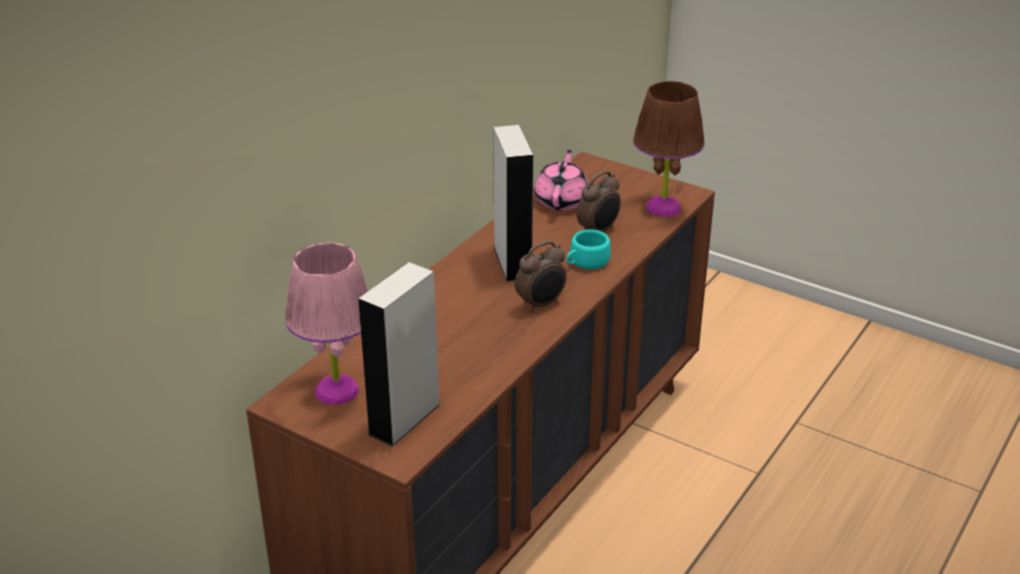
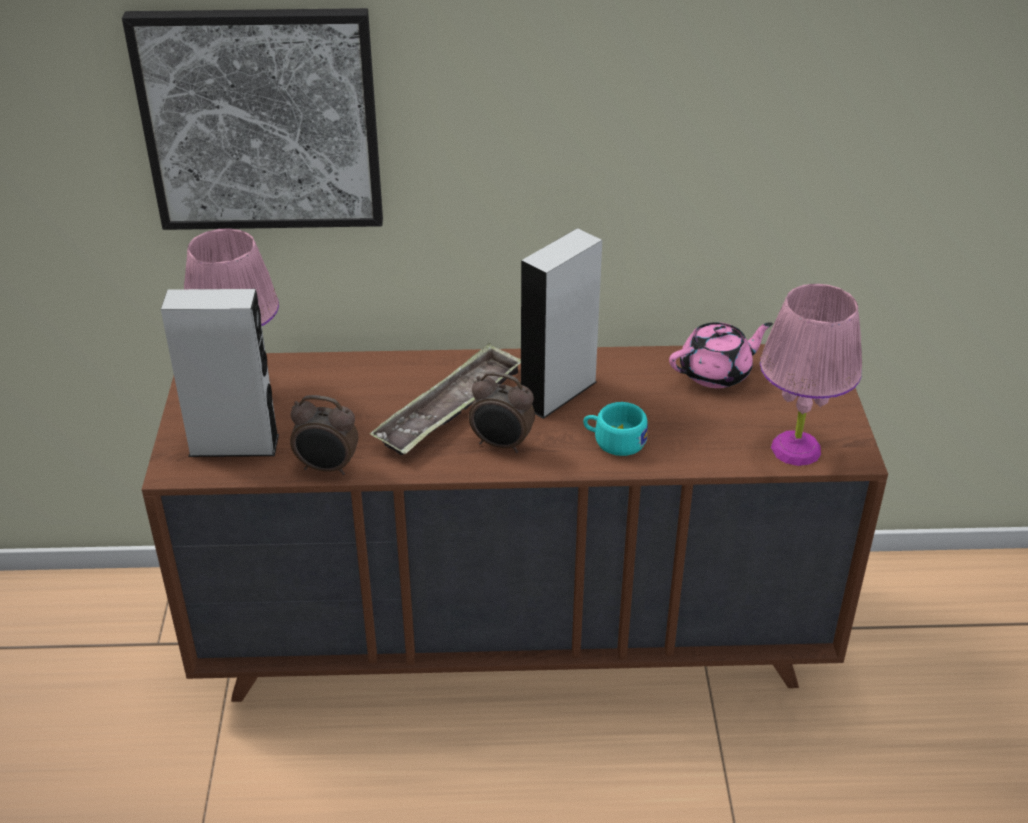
camera: 55 degrees right, 5 degrees up
(285, 144) = (261, 120): none -> picture
(477, 309) = (450, 408): none -> tray
(598, 231) = (686, 423): alarm clock -> alarm clock (327, 468)
(664, 207) = (796, 449): brown table lamp -> pink table lamp

